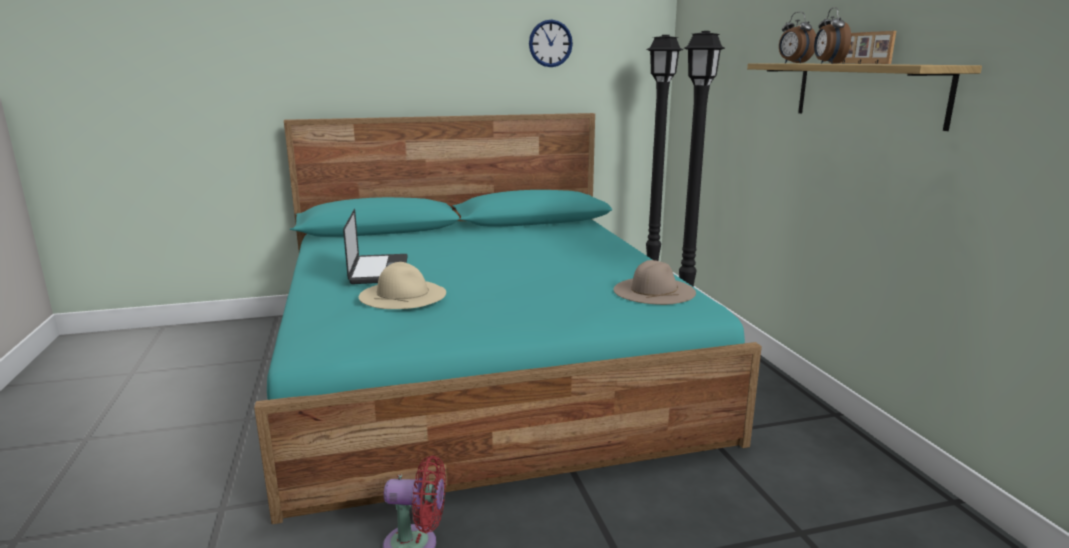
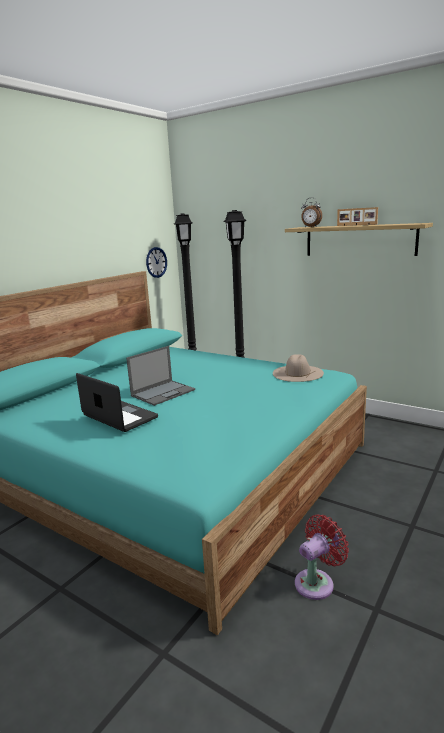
camera: 40 degrees left, 0 degrees up
(403, 294) = (185, 423): beige hat -> none
(465, 263) = (163, 392): none -> laptop
(550, 43) = (109, 223): wall clock -> wall clock (156, 262)
(827, 63) = (343, 226): alarm clock -> none

